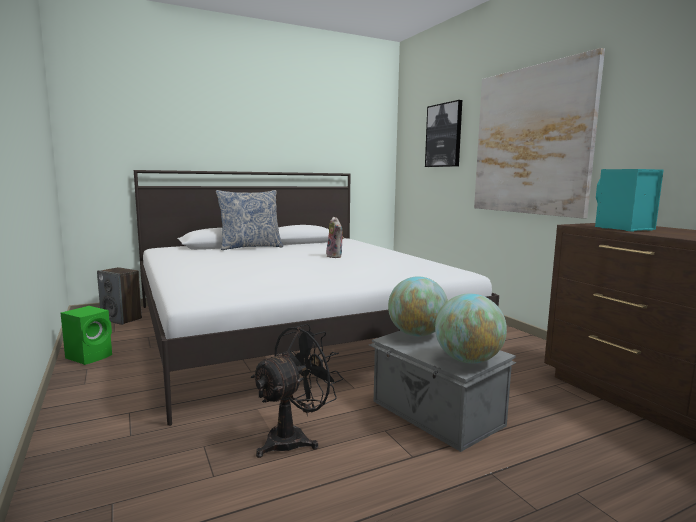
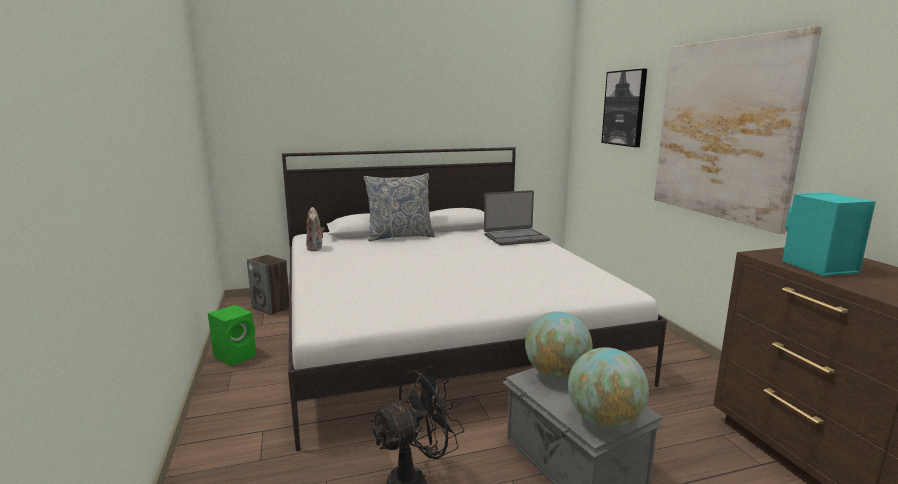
camera: 10 degrees right, 5 degrees up
(335, 256) = (487, 256): plush toy -> plush toy (316, 248)
(357, 247) = (515, 238): none -> laptop

